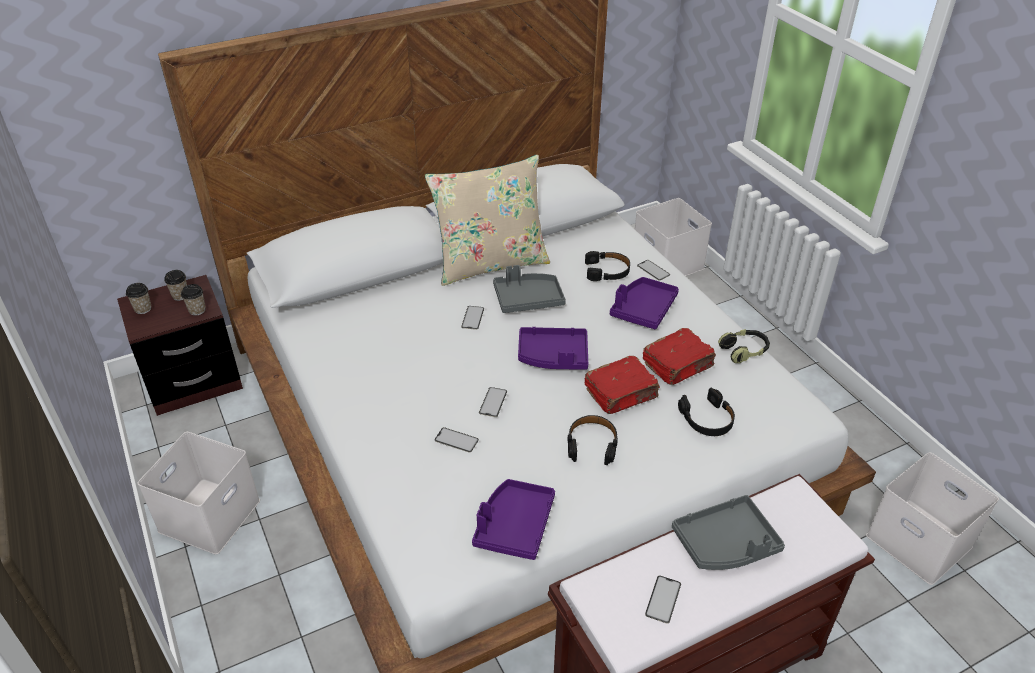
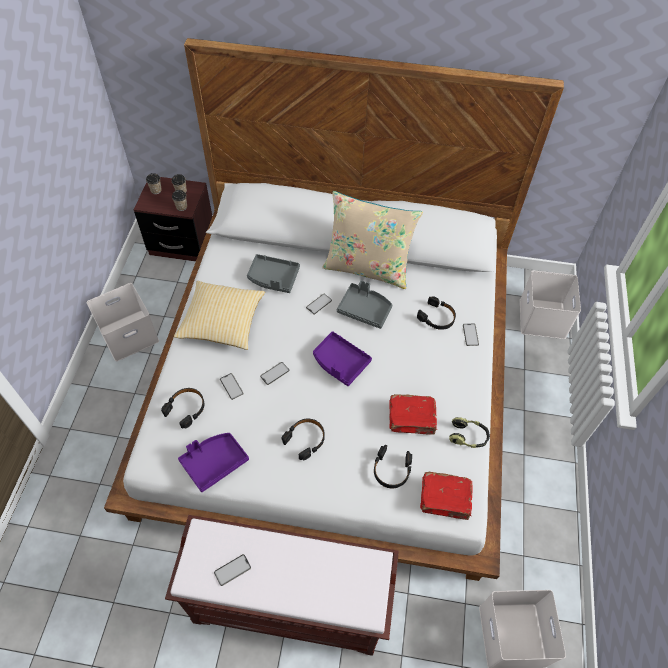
camera: 35 degrees right, 15 degrees up
(377, 389) = (222, 323): none -> pillow
(424, 492) = (186, 408): none -> black headphones
(621, 394) = (356, 416): red book -> red book (445, 499)
(643, 310) = (431, 362): purple tray -> none
(726, 544) = (300, 563): grey tray -> grey tray (273, 278)

